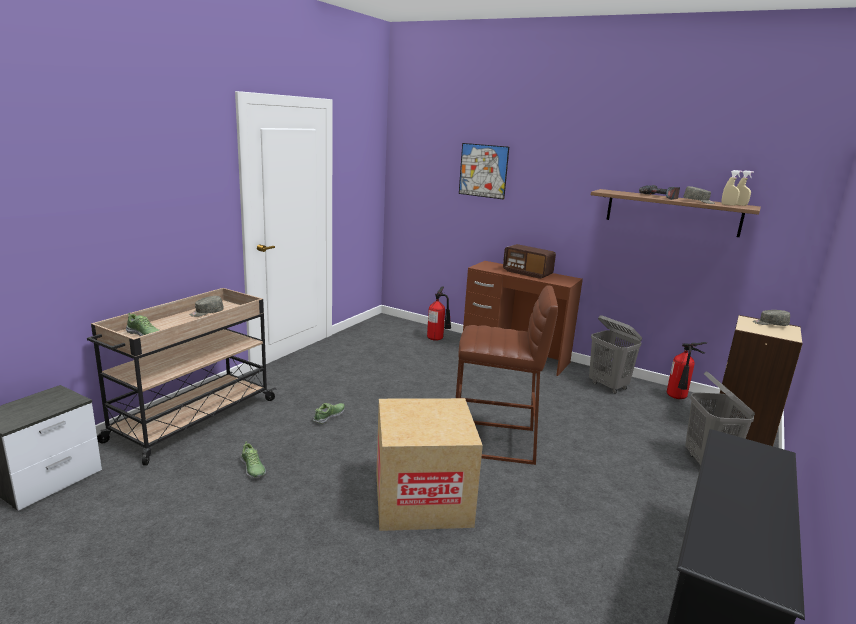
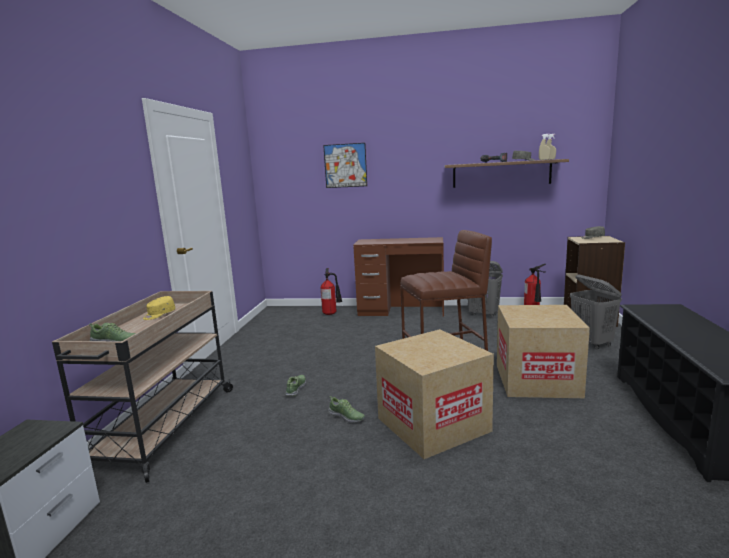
camera: 20 degrees left, 5 degrees down
(206, 313) = (159, 315): grey cap -> yellow cap
(252, 469) = (264, 449): shoe -> shoe (347, 417)
(527, 273) = (401, 240): radio -> none
(584, 488) = (537, 380): none -> cardboard box

